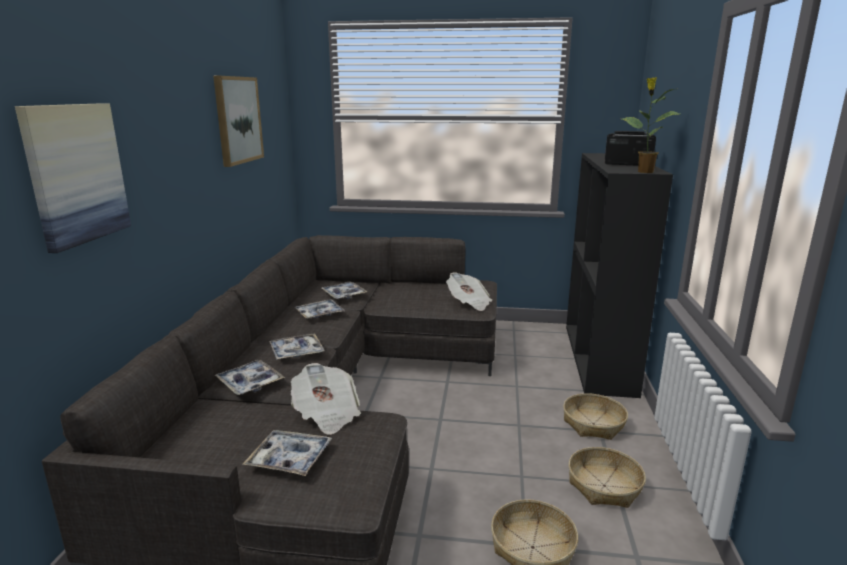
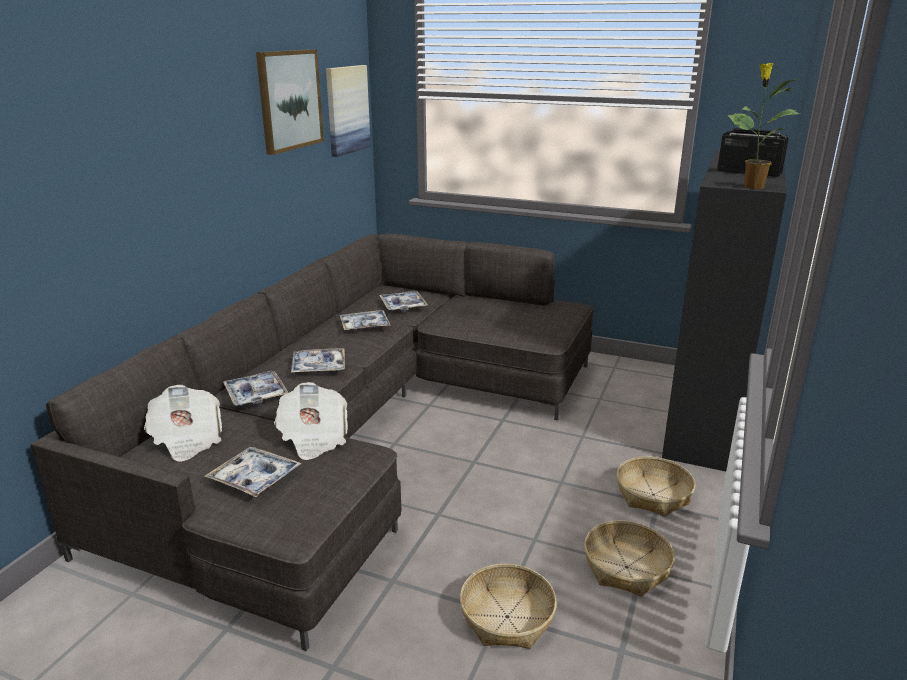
camera: 15 degrees right, 5 degrees up
(76, 174) = (76, 169): picture -> picture (347, 109)
(469, 303) = (541, 330): newspaper -> newspaper (187, 440)

